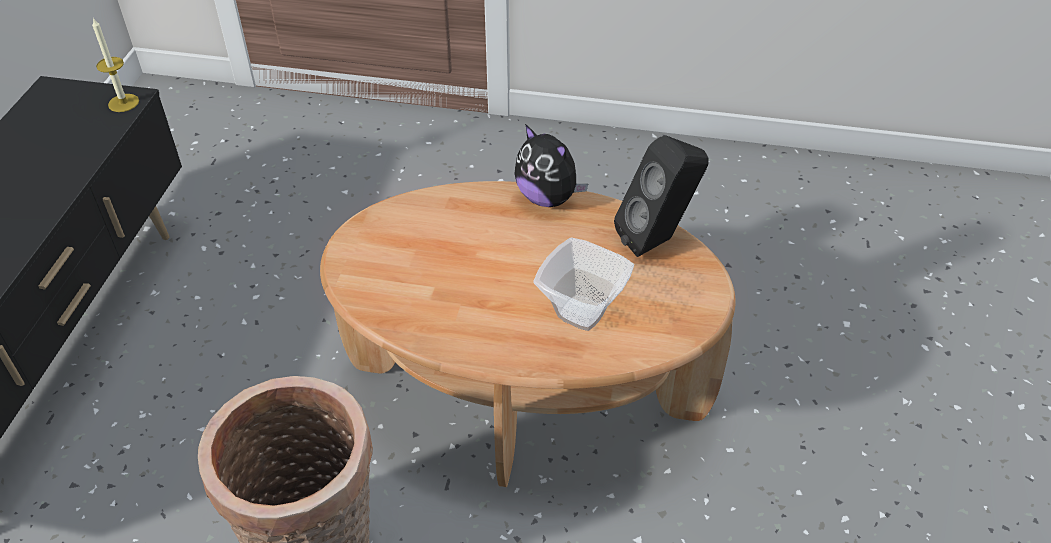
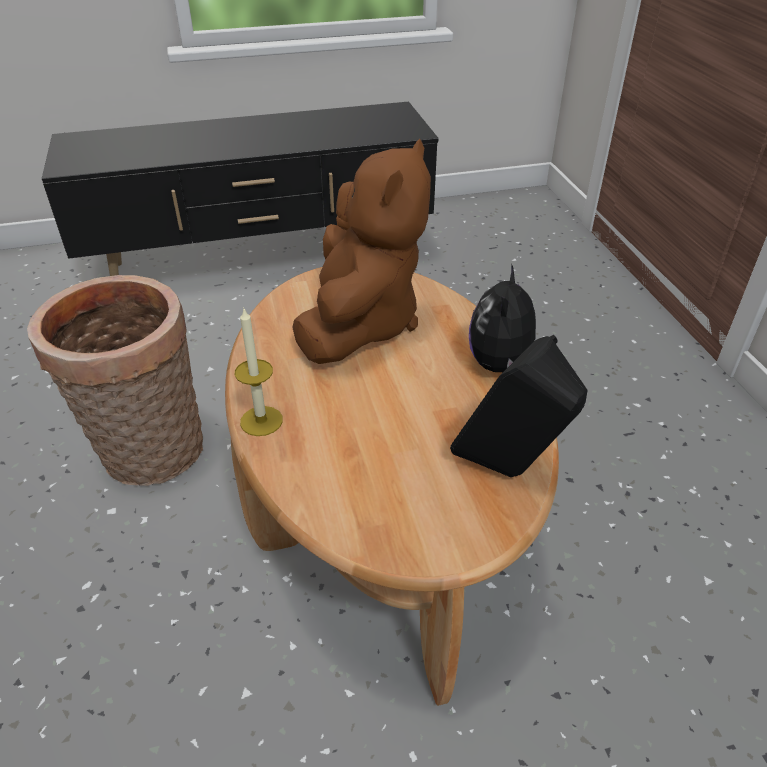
camera: 65 degrees right, 5 degrees down
(123, 103) = (410, 132): candle -> candle (261, 421)
(438, 258) = (360, 324): none -> brown plush toy
(581, 315) = (344, 442): bowl -> none

